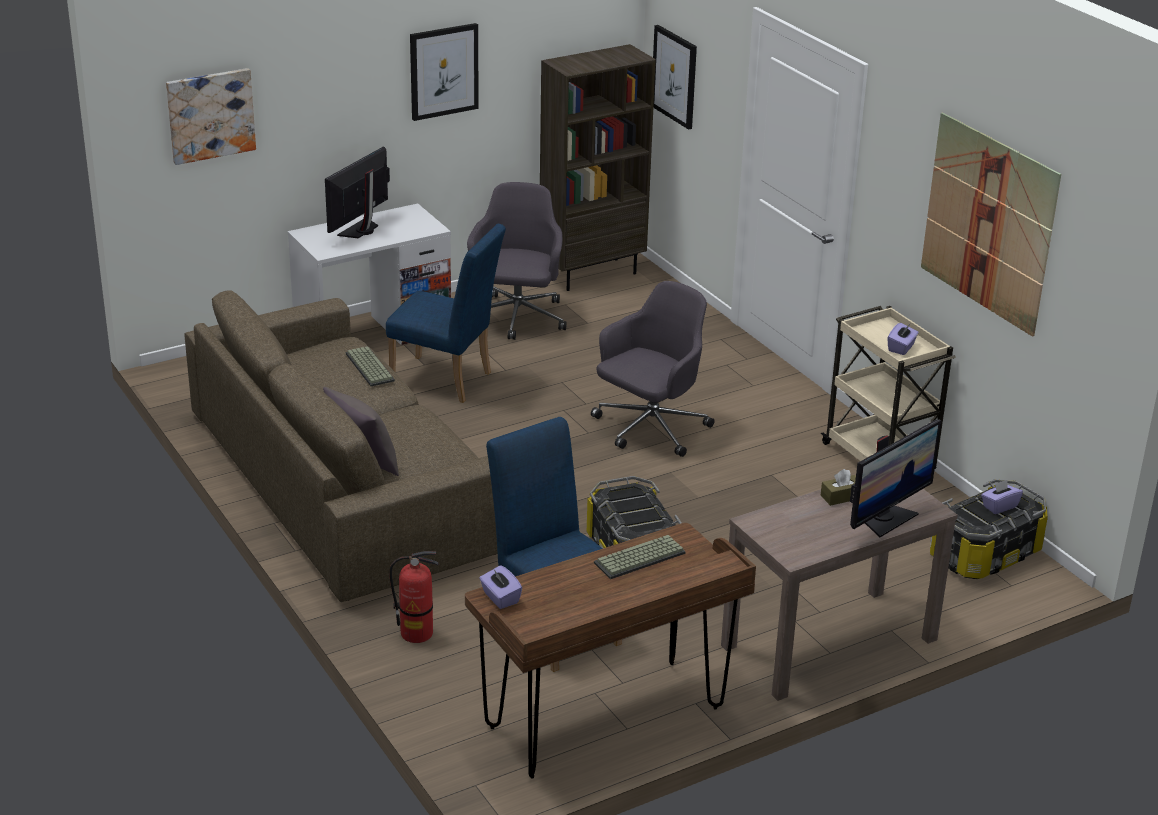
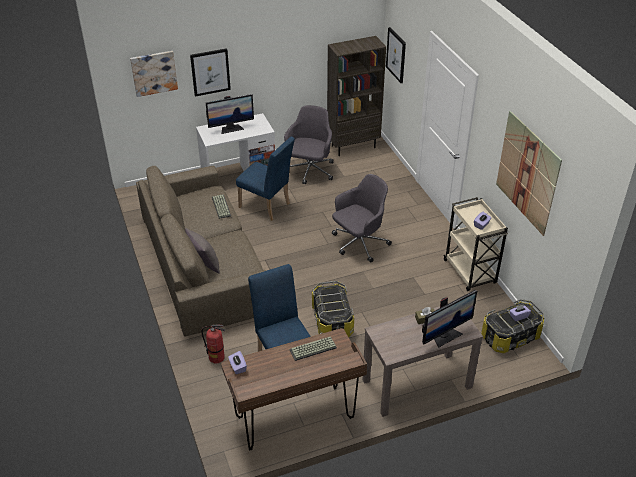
camera: 10 degrees right, 10 degrees up
(361, 230) = (231, 128): monitor -> monitor turned 150 degrees counterclockwise
(443, 71) = (276, 50): picture -> picture (210, 72)

